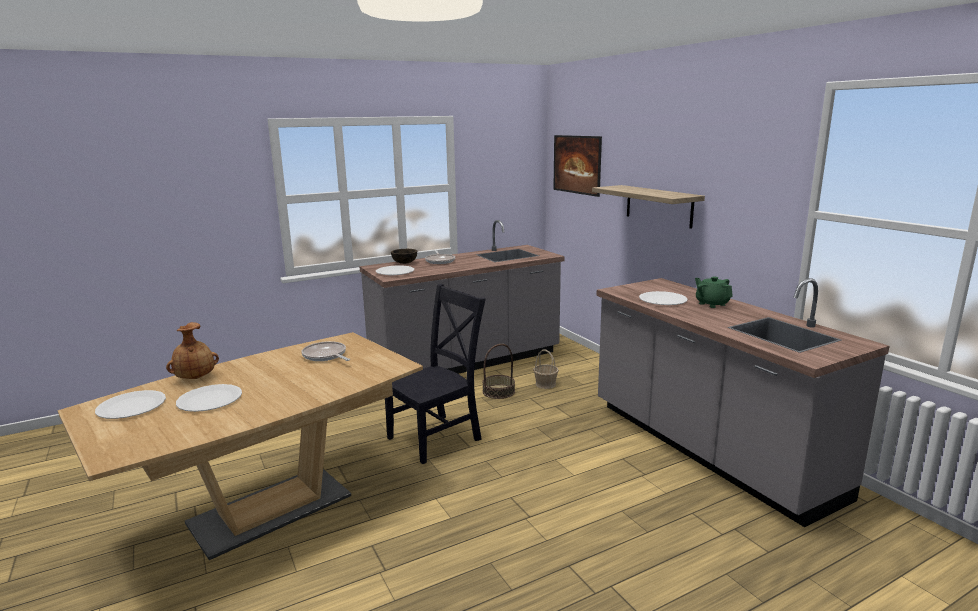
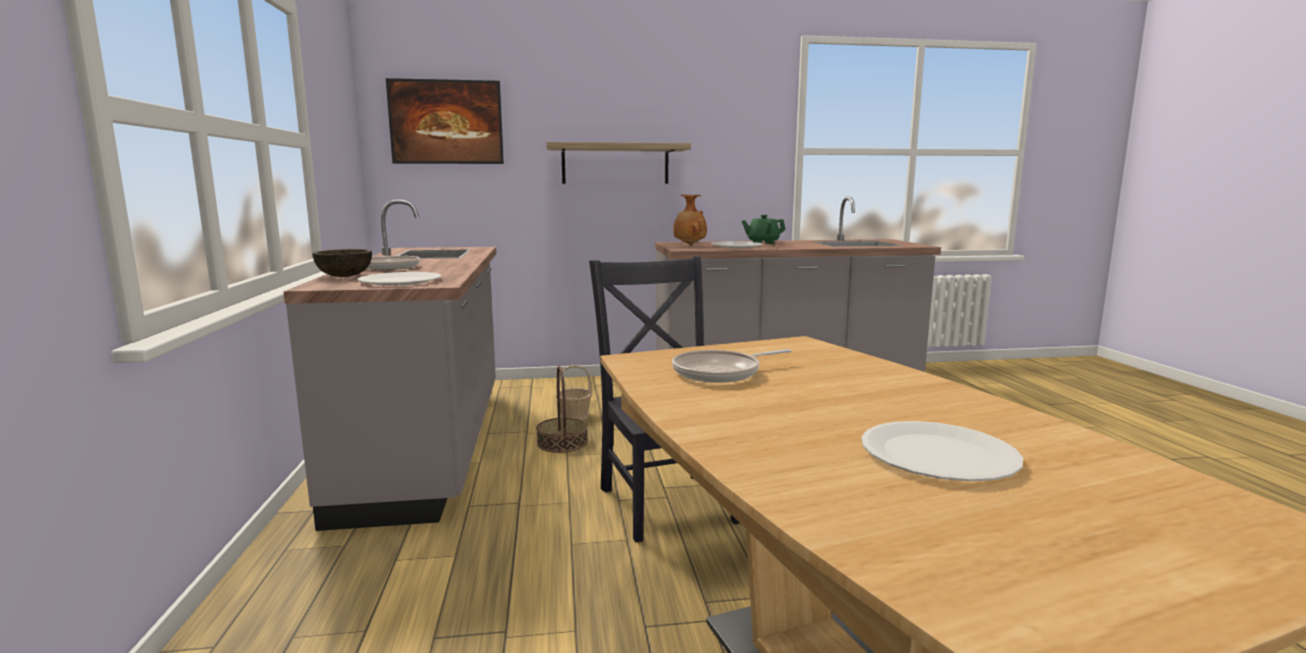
camera: 70 degrees left, 5 degrees down
(132, 406) = (992, 548): white plate -> none
(195, 378) = (789, 474): brown vase -> brown vase (689, 244)

